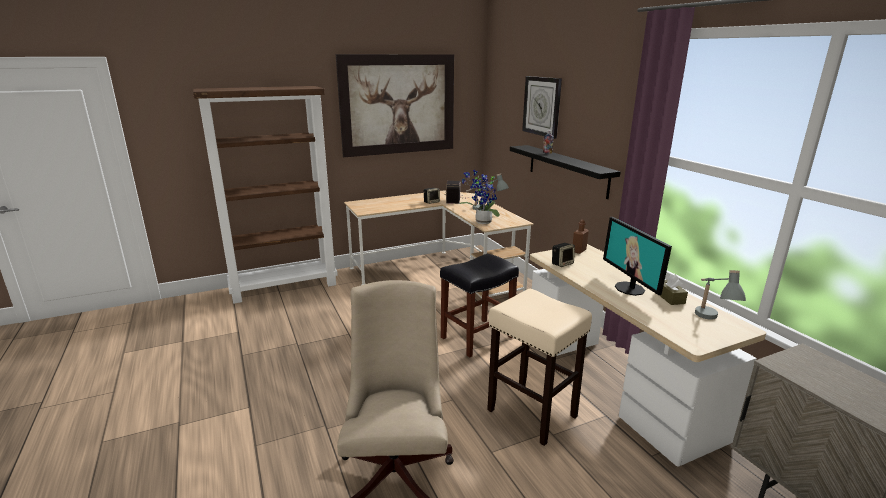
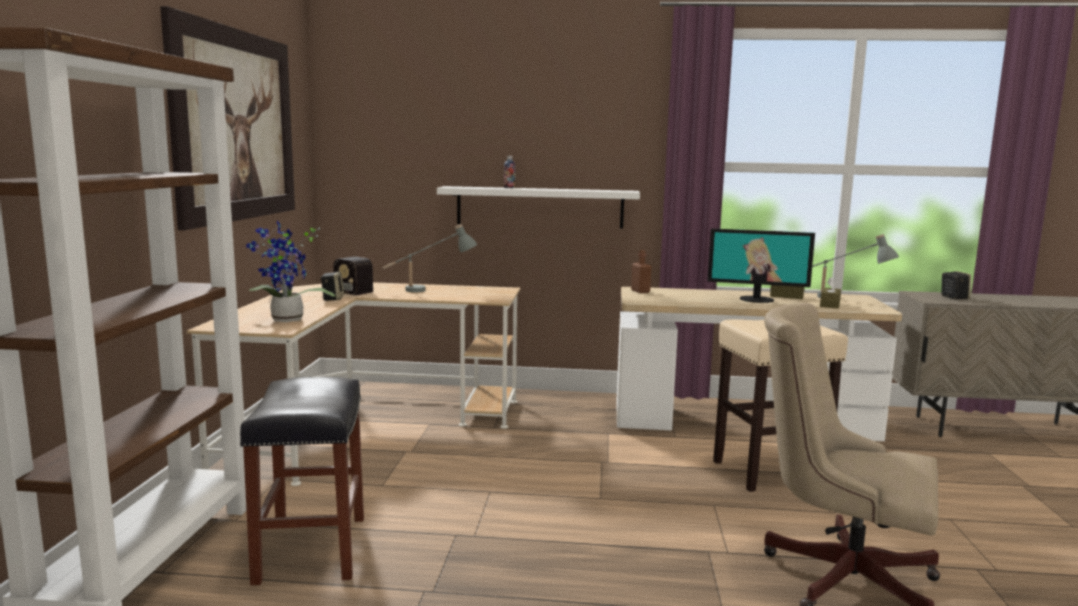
camera: 60 degrees left, 10 degrees down
(476, 338) = (583, 453): black stool -> black stool (312, 550)
(481, 222) = (475, 298): potted plant -> potted plant (286, 320)
(542, 106) = (472, 126): wall clock -> none
(562, 263) = (668, 301): speaker -> speaker (953, 297)
(567, 170) = (539, 207): black shelf -> white shelf
(670, 318) = (830, 304): none -> brown tissue box

